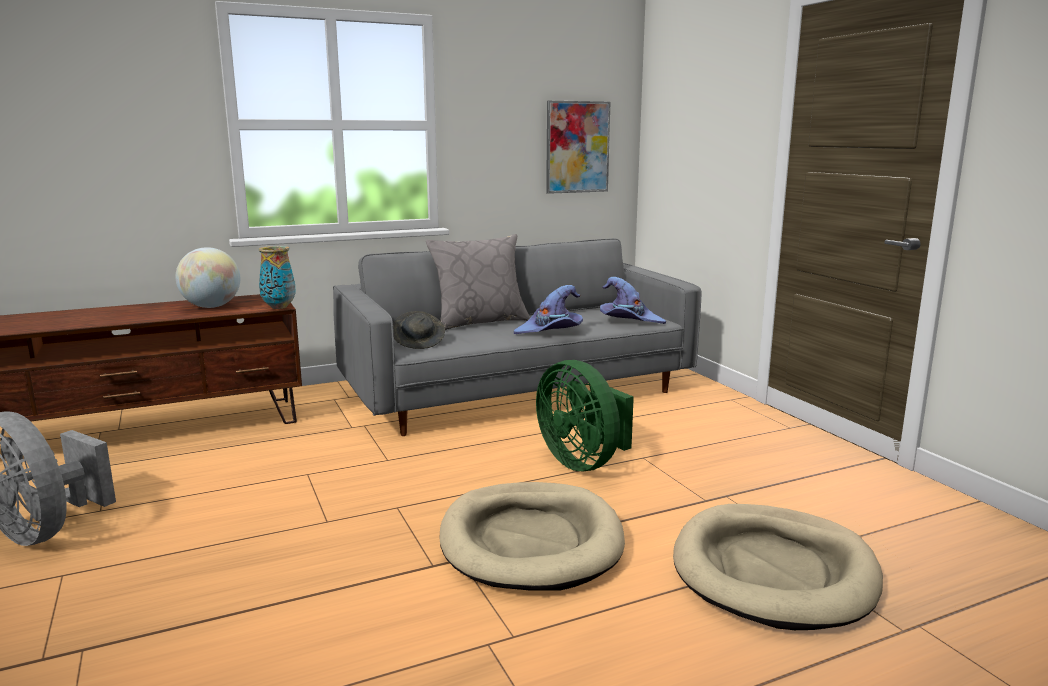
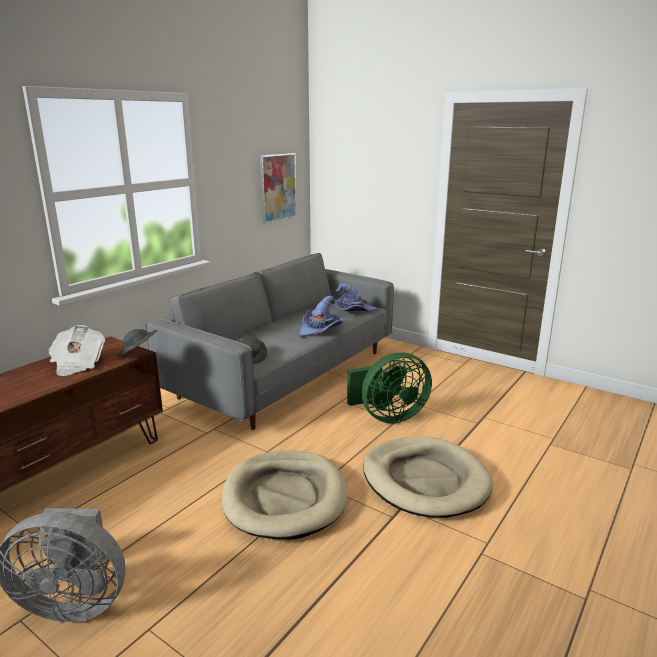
camera: 30 degrees left, 5 degrees up
(211, 307) = (77, 364): globe -> newspaper
(278, 307) = (138, 353): vase -> grey hat
(479, 322) = (260, 330): grey pillow -> none
(583, 462) = (388, 416): green fan -> green fan turned 45 degrees counterclockwise
(773, 571) = (553, 456): beige dog bed -> beige dog bed (285, 497)

